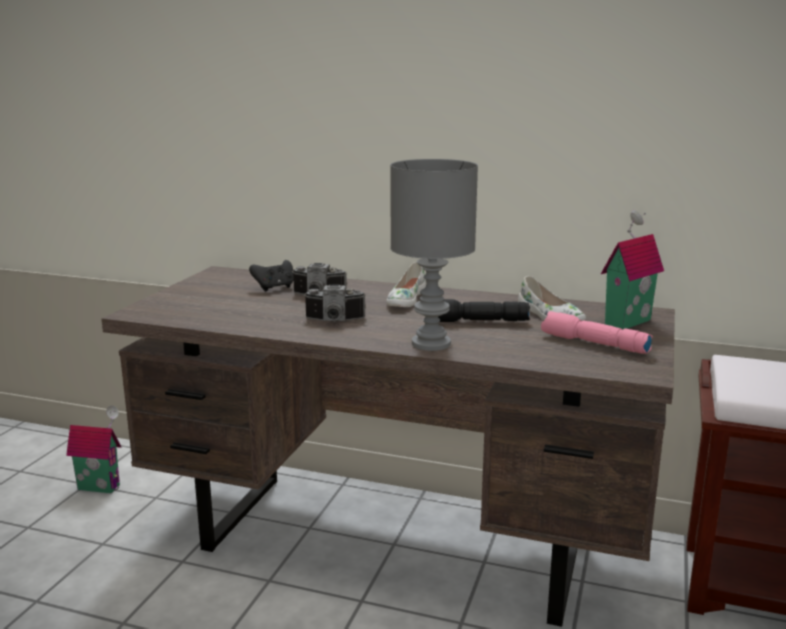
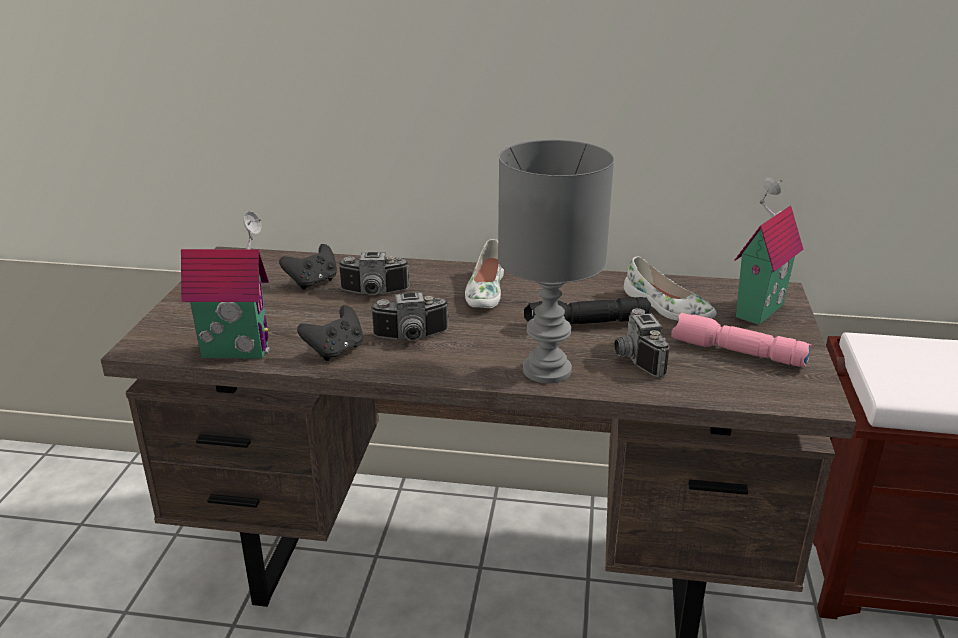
camera: 10 degrees left, 10 degrees up
(100, 486) = (100, 525): toy house -> toy house (237, 349)
(273, 324) = (335, 351): none -> black game controller
(505, 342) = (634, 359): none -> camera

